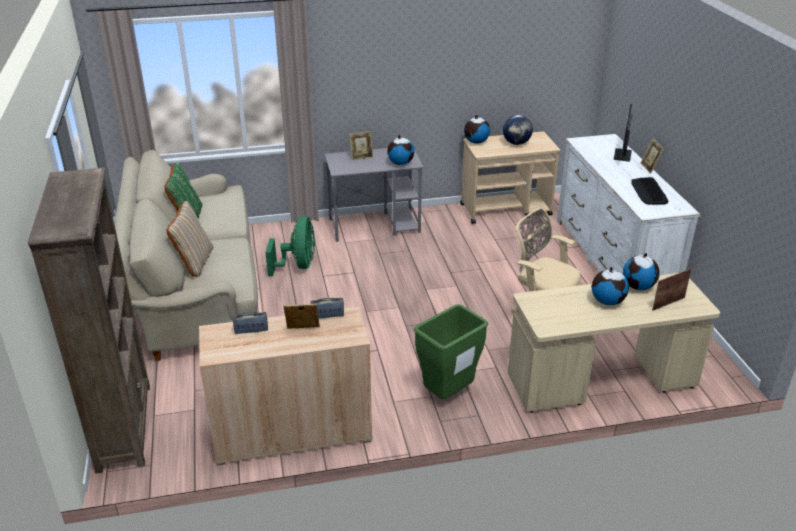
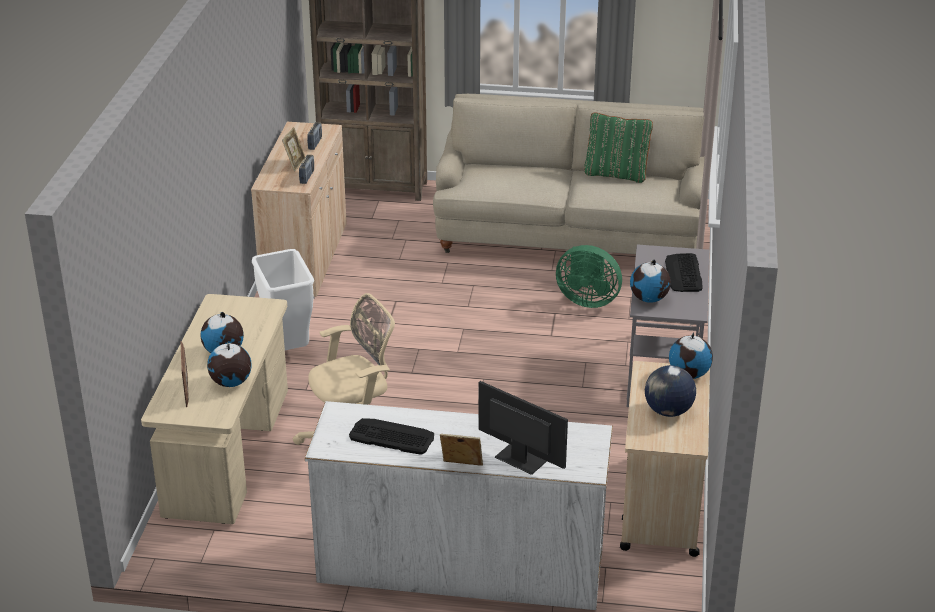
camera: 110 degrees right, 0 degrees up
(194, 262) = (516, 170): beige pillow -> none
(361, 157) = (683, 273): picture frame -> keyboard
(447, 394) = (288, 348): green trash can -> white trash can

